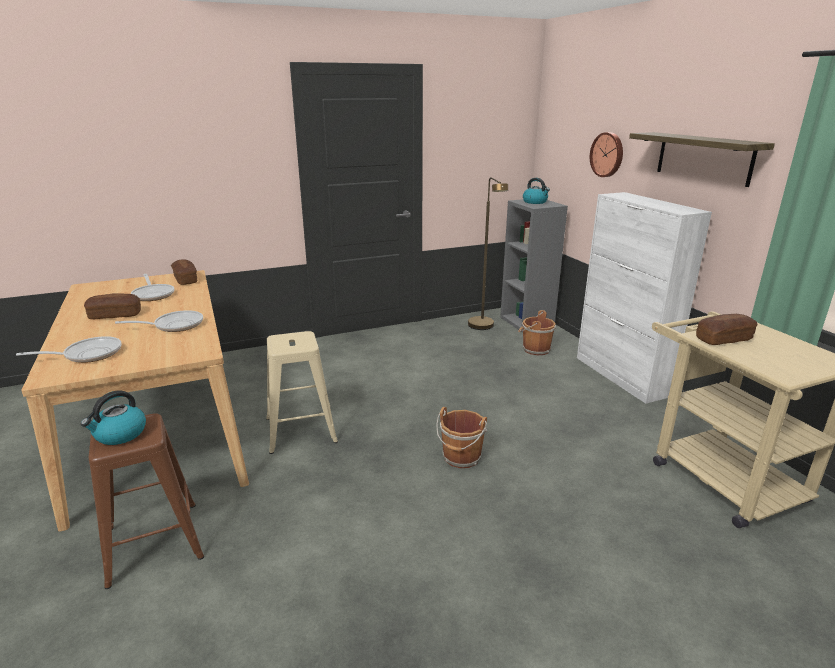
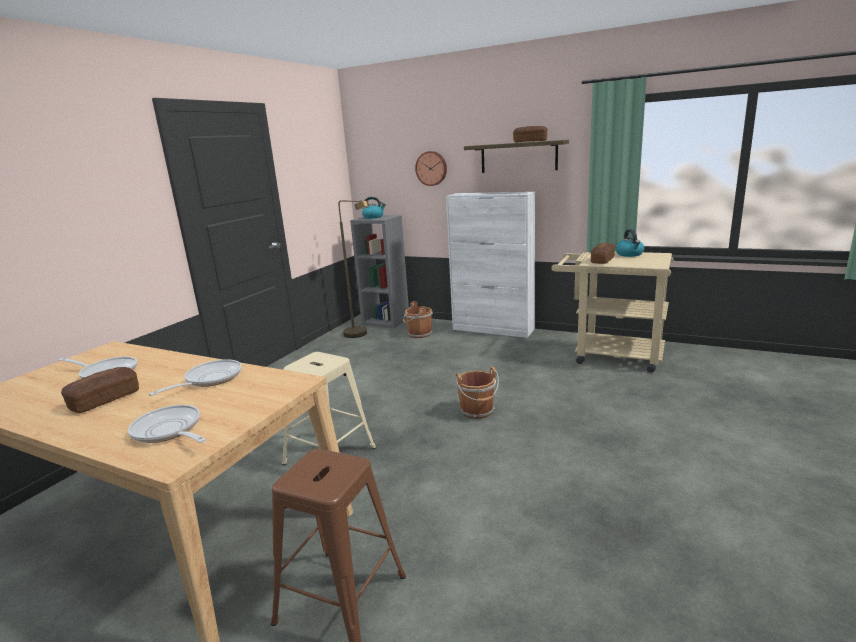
camera: 40 degrees left, 5 degrees down
(88, 354) = (169, 431): frying pan -> frying pan turned 75 degrees counterclockwise
(120, 434) = (317, 475): kettle -> kettle (629, 254)
(185, 279) = (113, 352): bread -> bread (530, 141)

